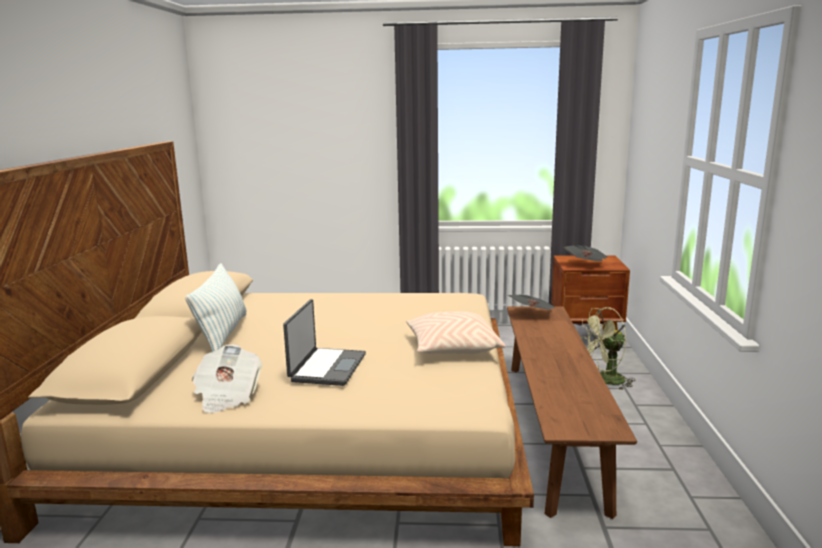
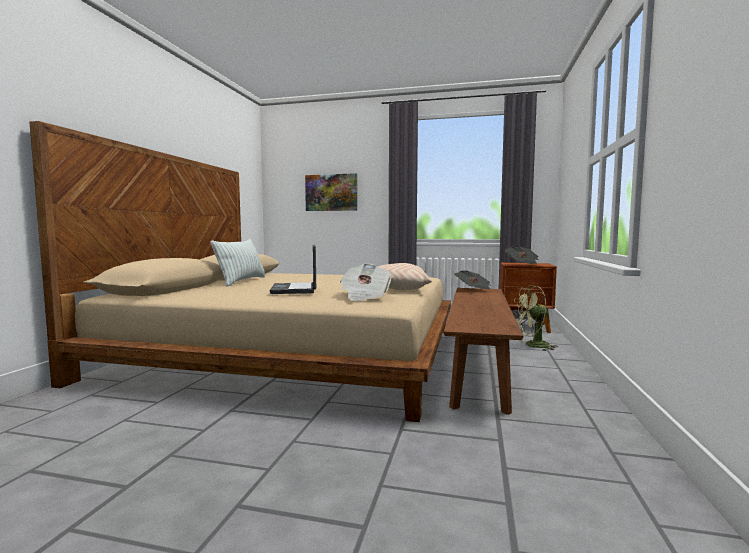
camera: 10 degrees right, 10 degrees down
(227, 396) = (216, 296): newspaper -> newspaper (365, 296)
(309, 155) = (331, 192): none -> picture
(326, 368) = (295, 289): laptop -> laptop turned 150 degrees clockwise

